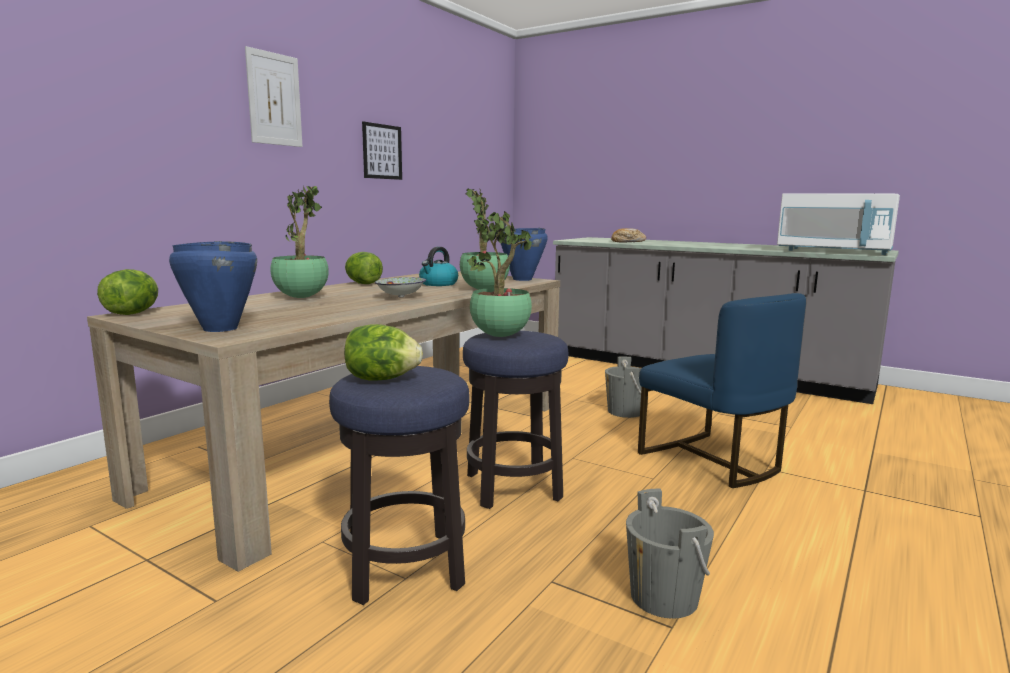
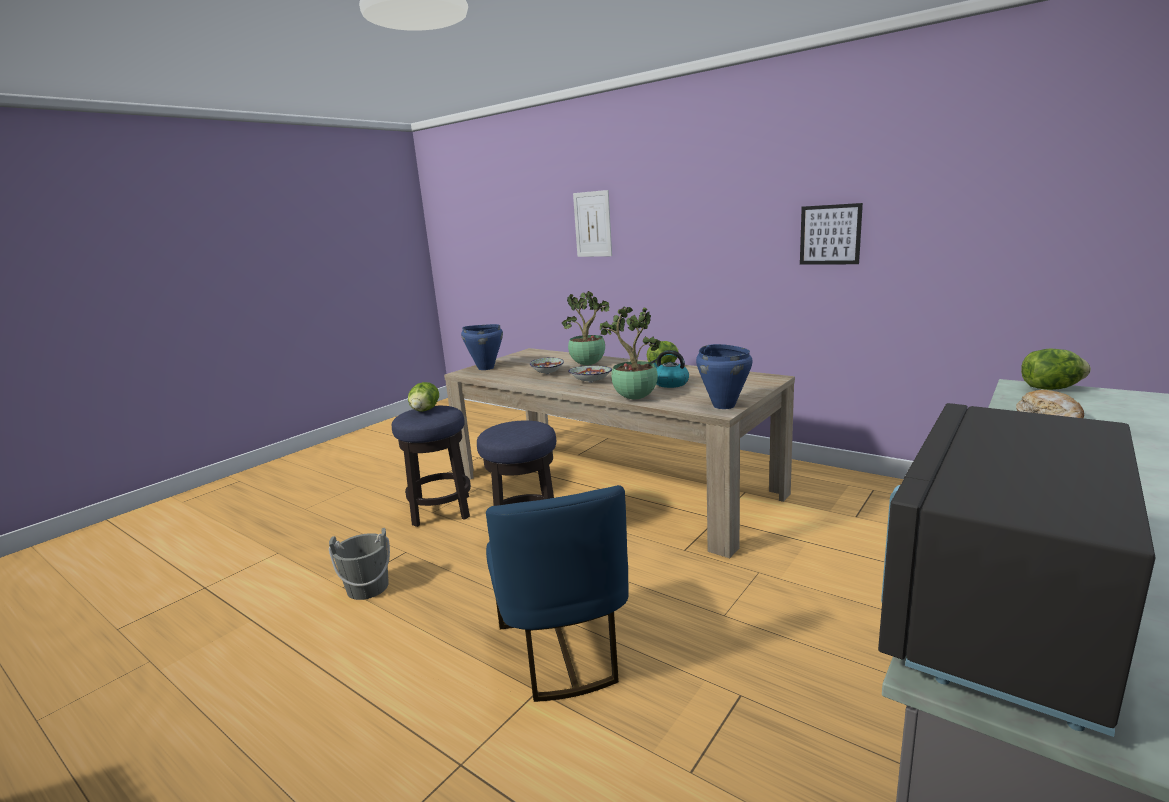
camera: 95 degrees right, 5 degrees up
(133, 313) = (534, 351): lettuce -> lettuce (1050, 388)
(274, 99) = (705, 205): picture -> picture (592, 224)
(327, 307) = (547, 373): none -> bowl
(501, 336) = (518, 426): potted plant -> none
(625, 411) = (722, 606): grey bucket -> none
(712, 461) = (563, 651): blue chair -> blue chair turned 75 degrees counterclockwise
(834, 252) = (997, 613): white microwave -> black microwave

